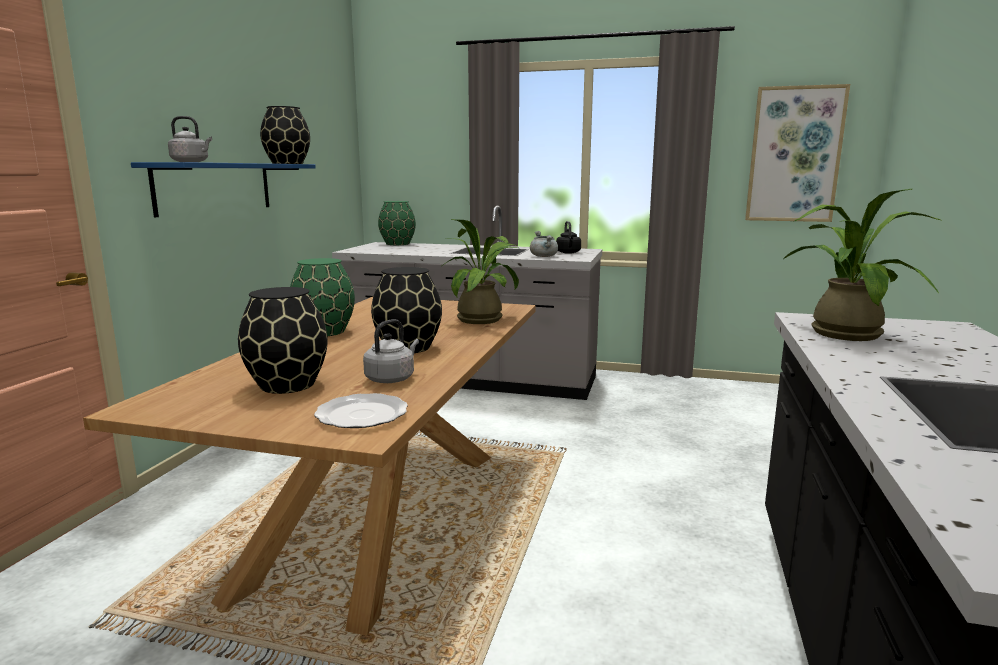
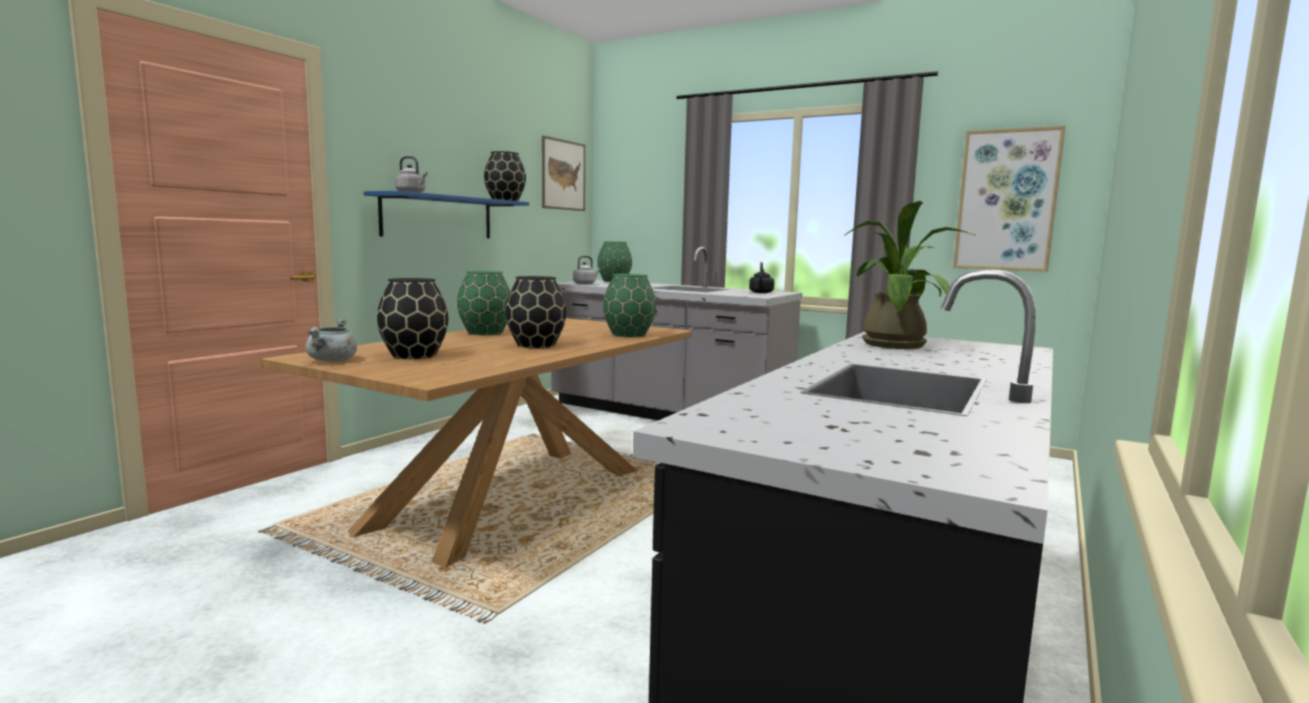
camera: 15 degrees right, 5 degrees down
(332, 128) = (563, 175): none -> picture
(361, 415) = (442, 372): plate -> none
(391, 378) = (495, 358): grey kettle -> grey kettle (585, 283)
(485, 319) = (629, 335): potted plant -> green vase
(544, 256) = (731, 293): grey cooking pot -> grey cooking pot (332, 361)

